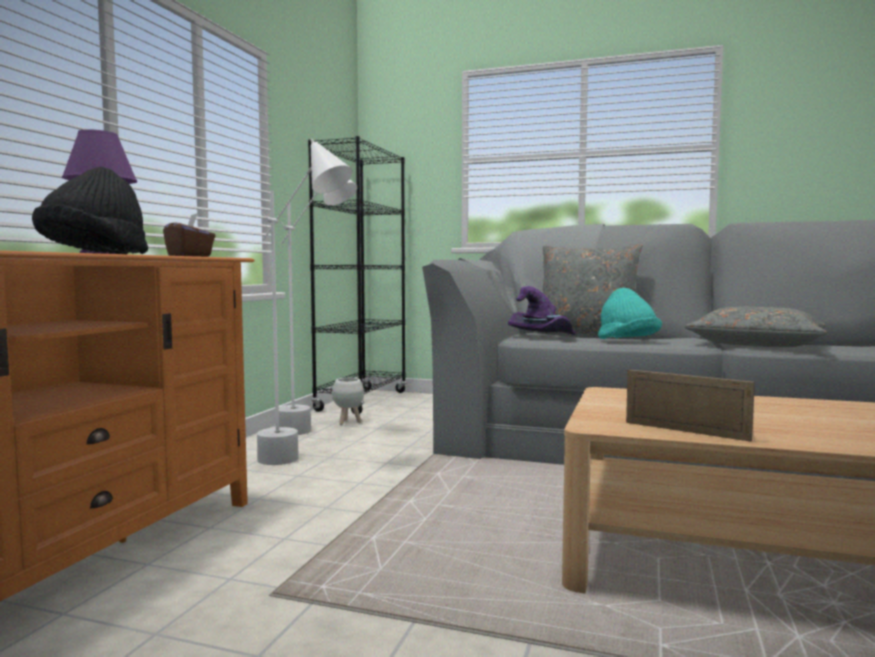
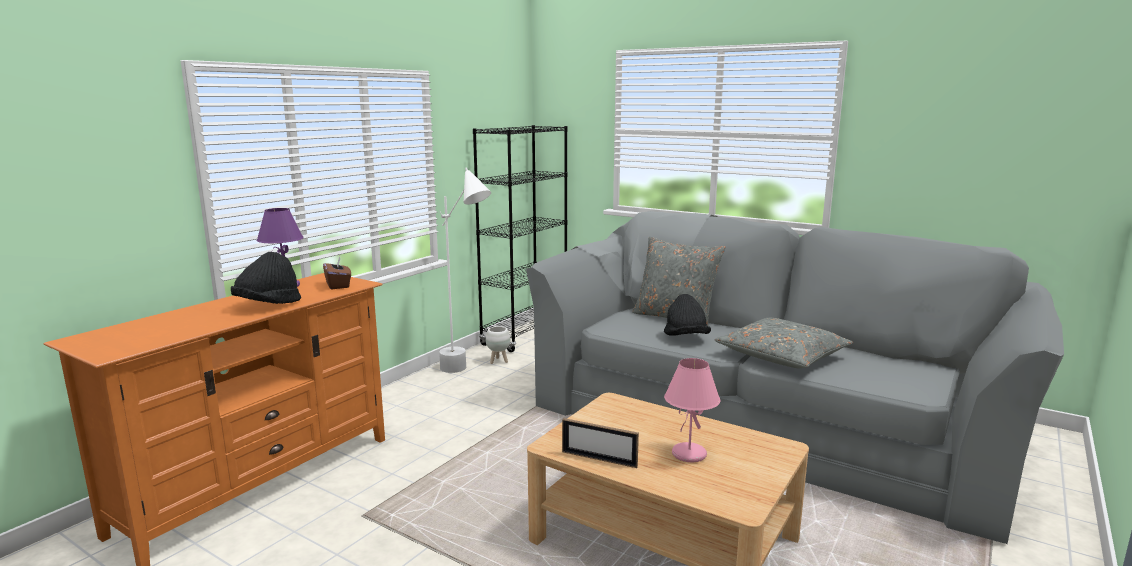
camera: 15 degrees right, 10 degrees up
(304, 463) = (441, 405): white floor lamp -> none
(542, 337) = (625, 323): purple hat -> none
(627, 342) = (685, 338): turquoise hat -> black hat
(685, 431) = (599, 459): picture frame -> picture frame turned 150 degrees clockwise
(790, 419) = (688, 455): none -> pink table lamp

